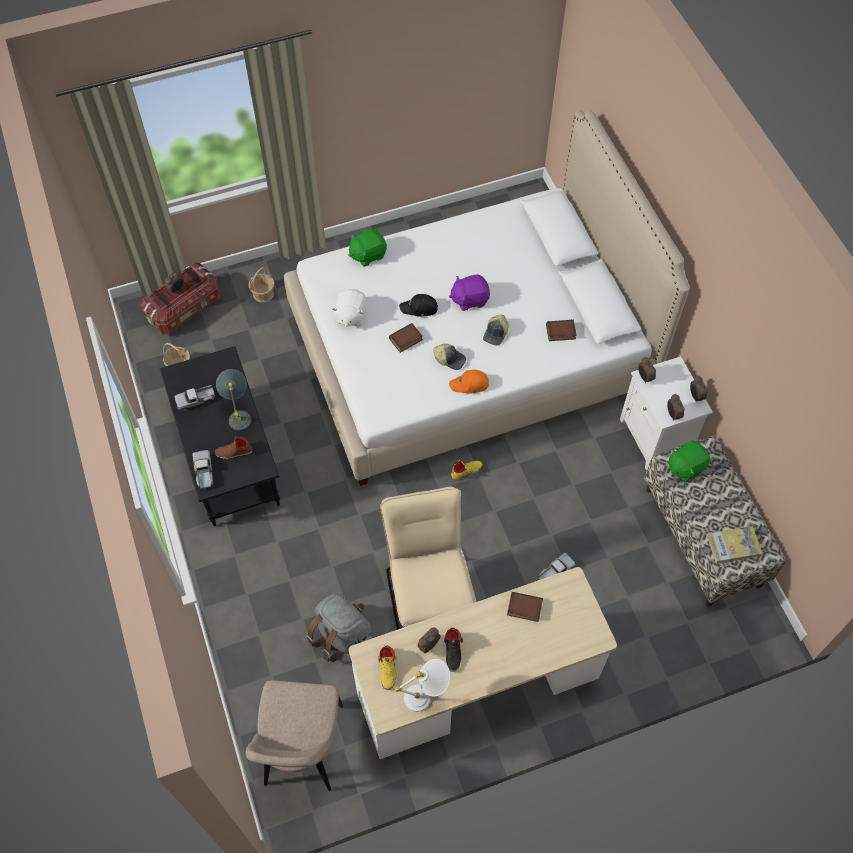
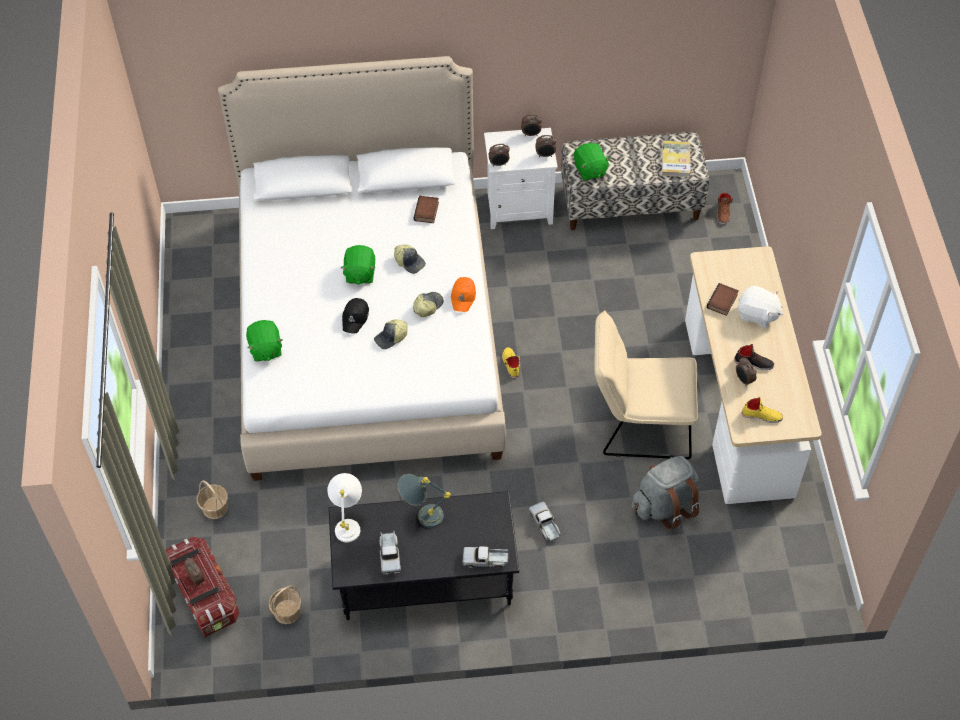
camera: 75 degrees left, 5 degrees down
(234, 452) = (469, 528): brown shoe -> brown shoe (723, 212)
(302, 750) = (775, 562): beige chair -> none
(350, 315) = (342, 380): white plush toy -> white plush toy (757, 315)
(406, 340) = (391, 338): book -> cap
(427, 696) = (792, 391): white table lamp -> white table lamp (348, 522)
(469, 299) = (359, 273): purple plush toy -> green plush toy
(555, 572) = (638, 319): toy truck -> toy truck (545, 524)

